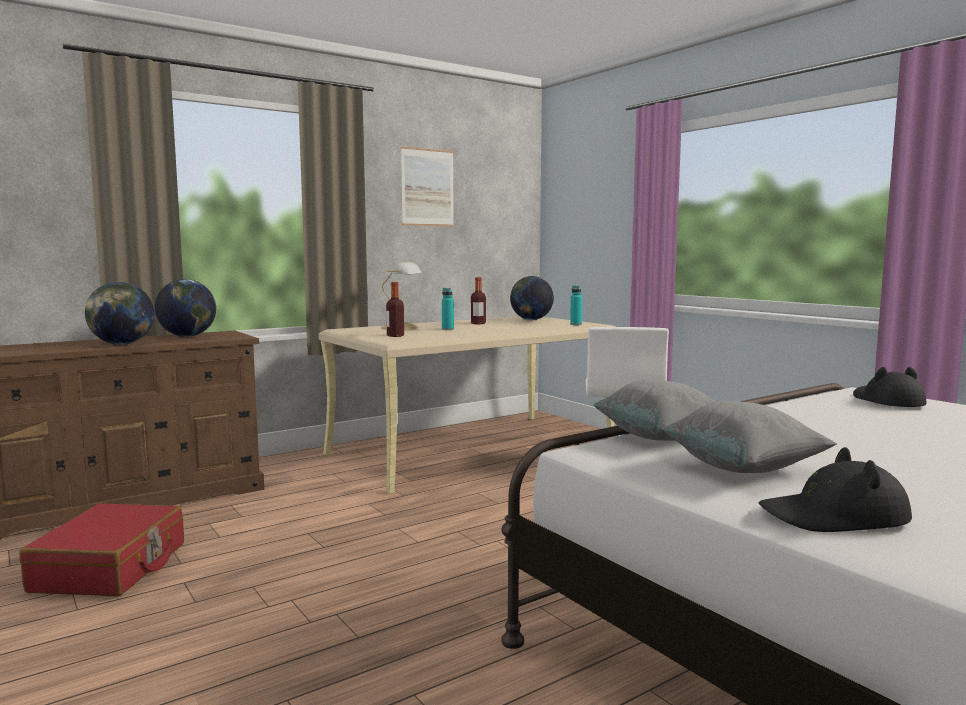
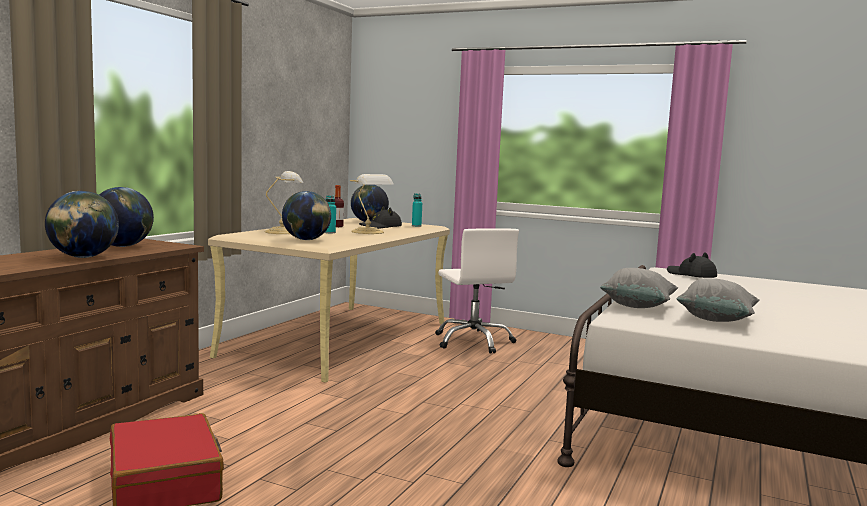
camera: 30 degrees left, 0 degrees up
(395, 336) = (306, 240): bottle -> globe
(427, 187) = (277, 99): picture -> none
(494, 329) = (369, 232): none -> table lamp
(834, 517) = (802, 338): black hat -> black hat (381, 227)

